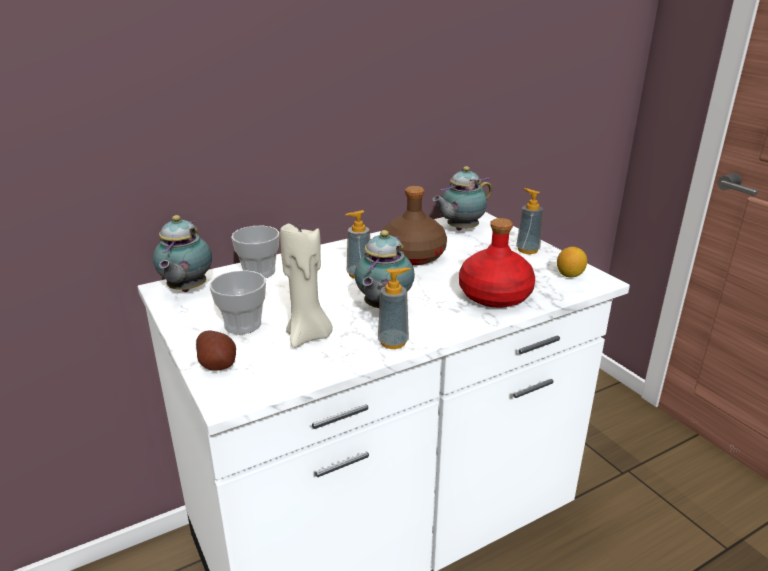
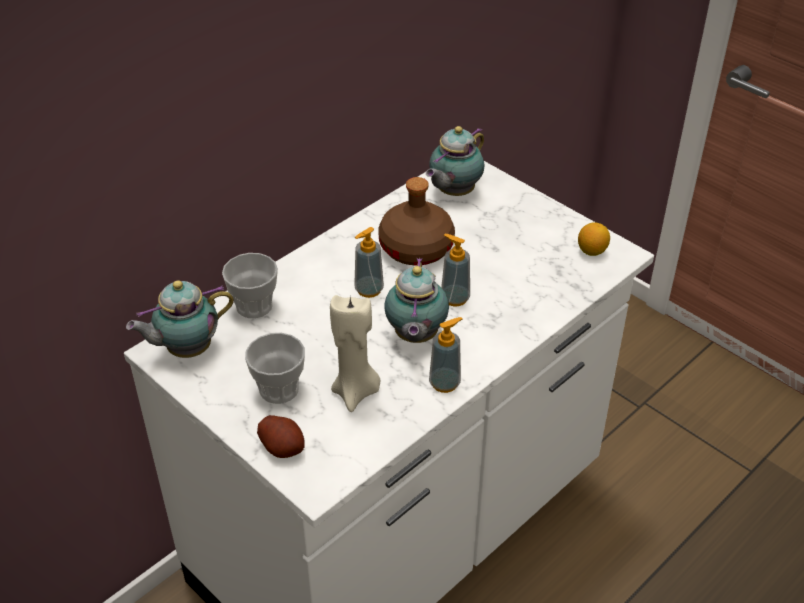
camera: 15 degrees left, 15 degrees up
(186, 290) = (186, 350): teapot -> teapot turned 75 degrees clockwise
(494, 295) = (523, 297): red bottle -> none
(527, 250) = (538, 217): soap dispenser -> soap dispenser (455, 298)

